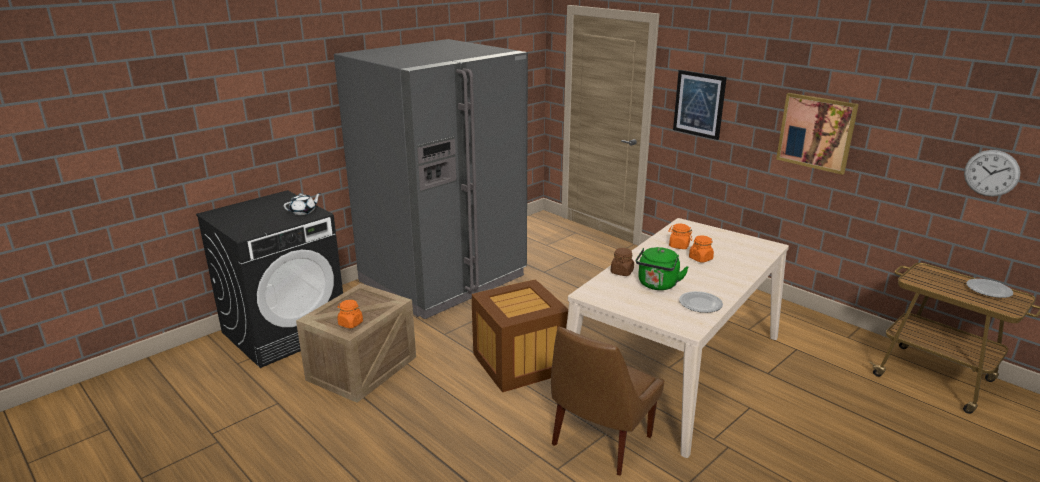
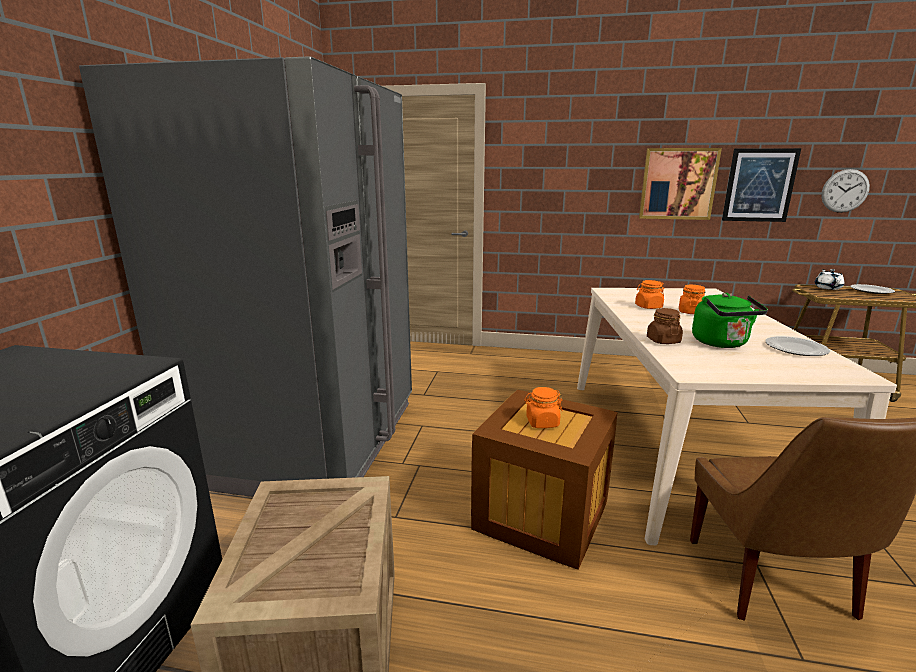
camera: 35 degrees left, 5 degrees down
(303, 212) = (103, 369): white teapot -> white teapot (827, 287)
(350, 323) = (328, 570): orange jar -> orange jar (542, 422)
(699, 104) = (544, 177): picture -> picture (759, 185)

